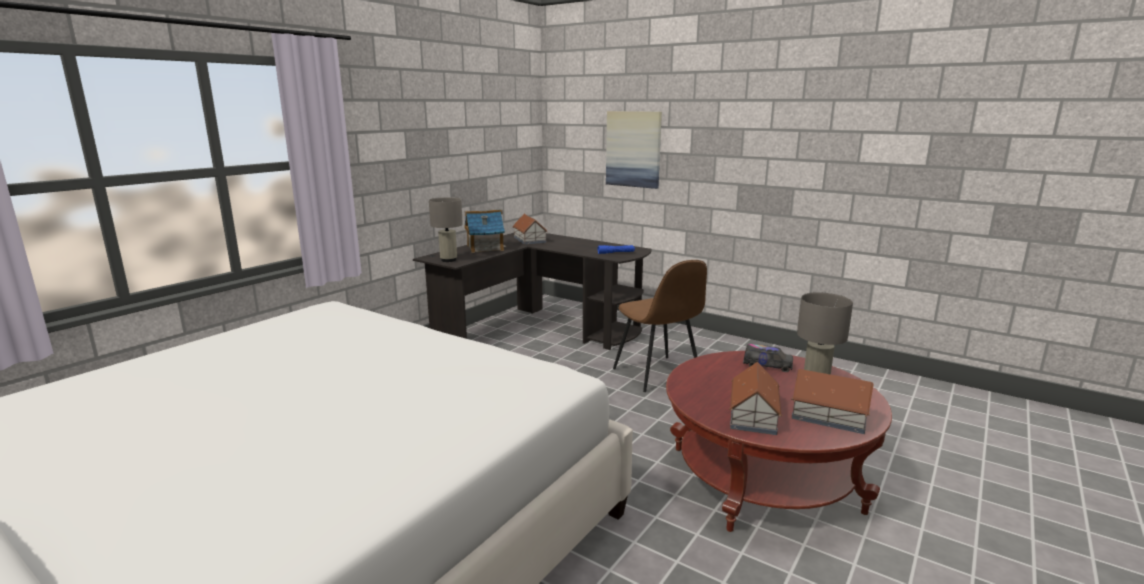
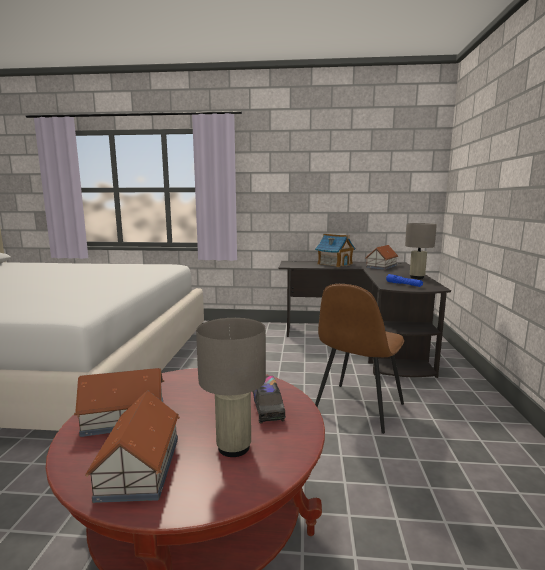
camera: 60 degrees right, 5 degrees down
(448, 260) = (291, 264): grey table lamp -> grey table lamp (416, 277)
(633, 149) = (489, 187): picture -> none

